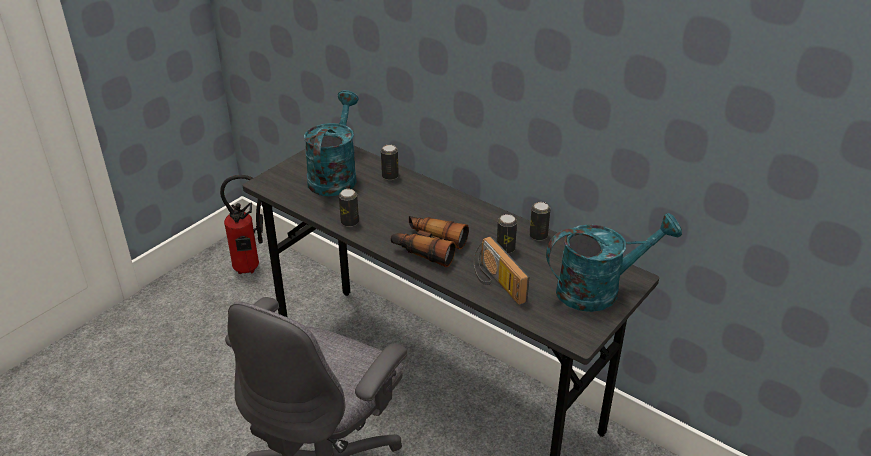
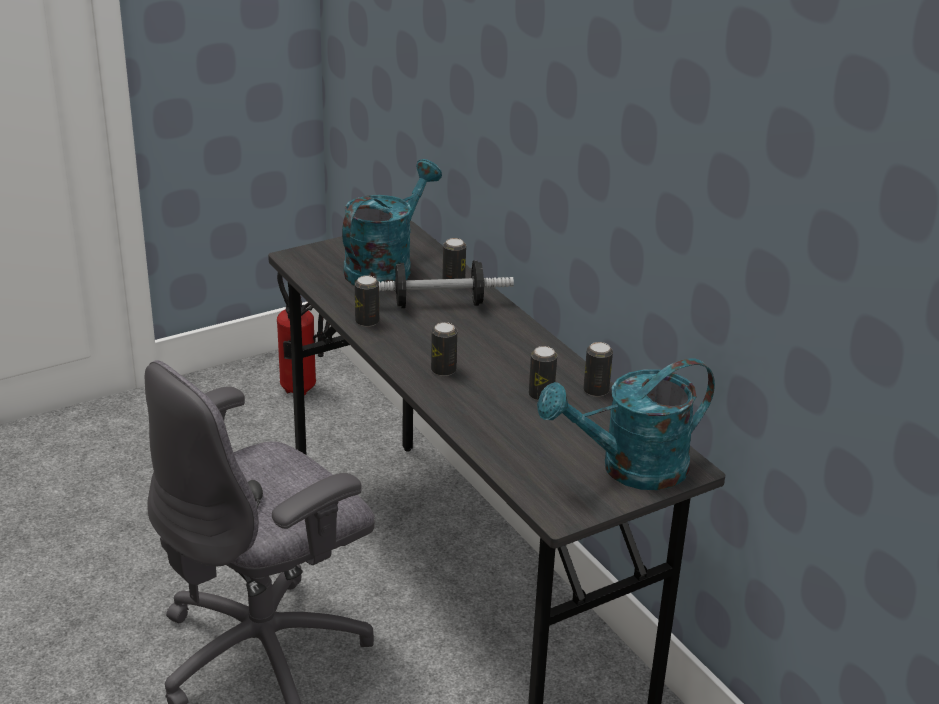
camera: 20 degrees right, 5 degrees down
(391, 196) = (438, 304): none -> dumbbell
(428, 247) = (443, 370): binoculars -> can
(496, 283) = (500, 429): radio -> none
(599, 289) = (630, 469): turquoise watering can -> turquoise watering can turned 150 degrees clockwise

